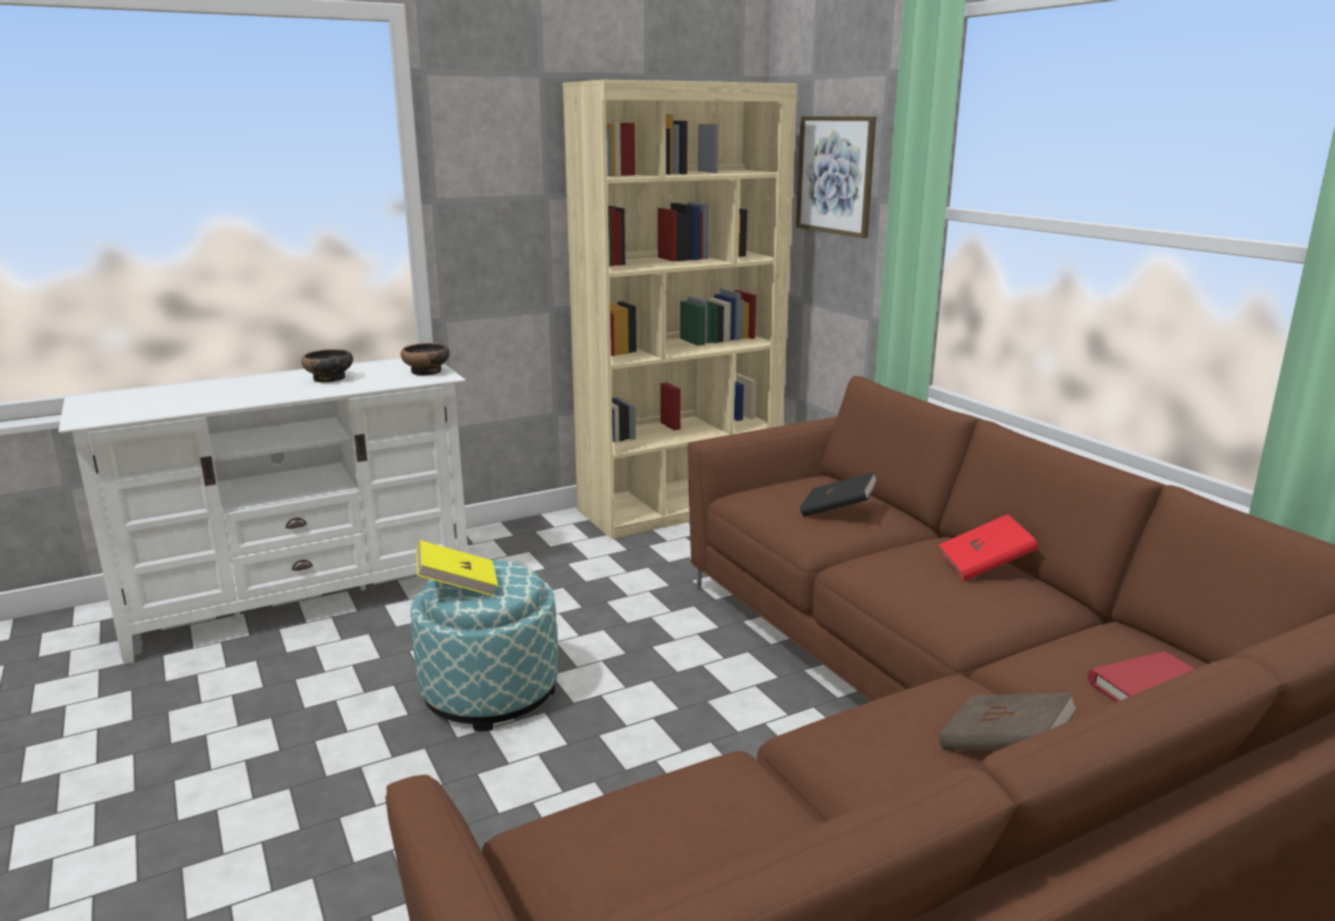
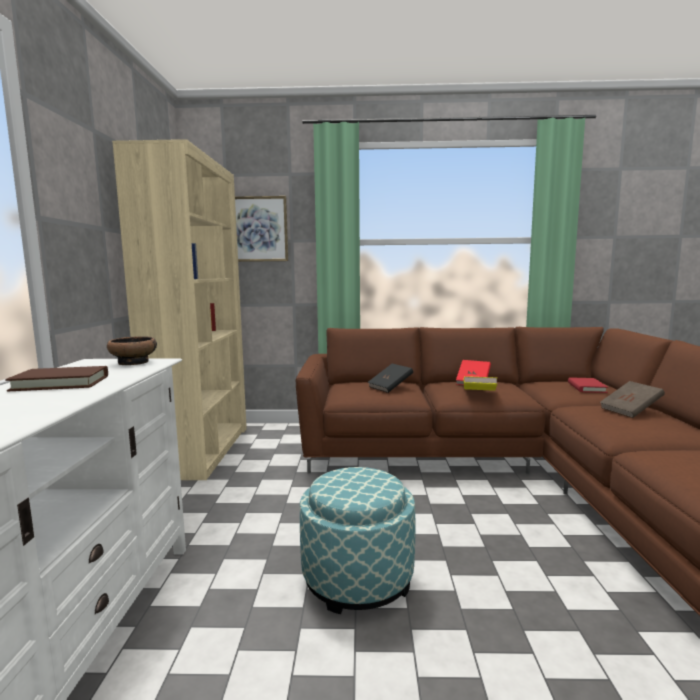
camera: 60 degrees left, 10 degrees down
(329, 379) = (61, 383): bowl -> brown book
(457, 586) = (357, 492): yellow book -> yellow book (479, 394)

